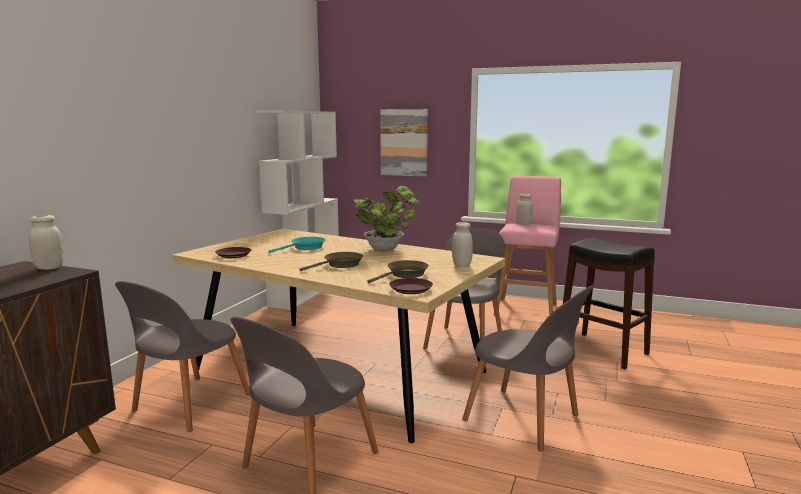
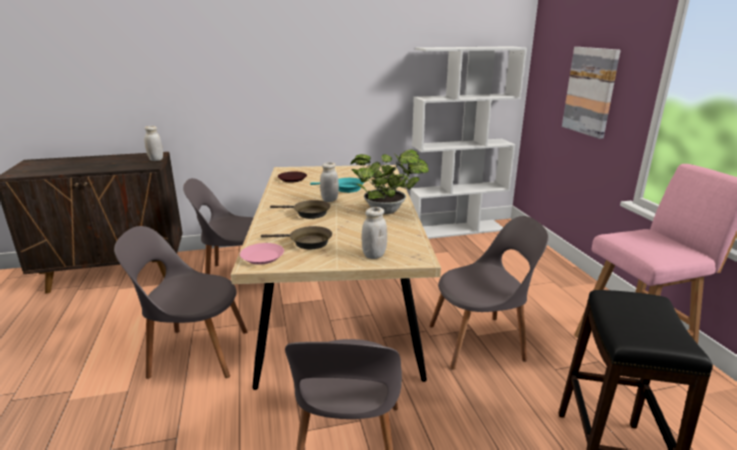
camera: 55 degrees right, 10 degrees up
(411, 289) = (262, 257): brown plate -> pink plate
(523, 224) = (652, 237): white jar -> white jar (329, 200)

